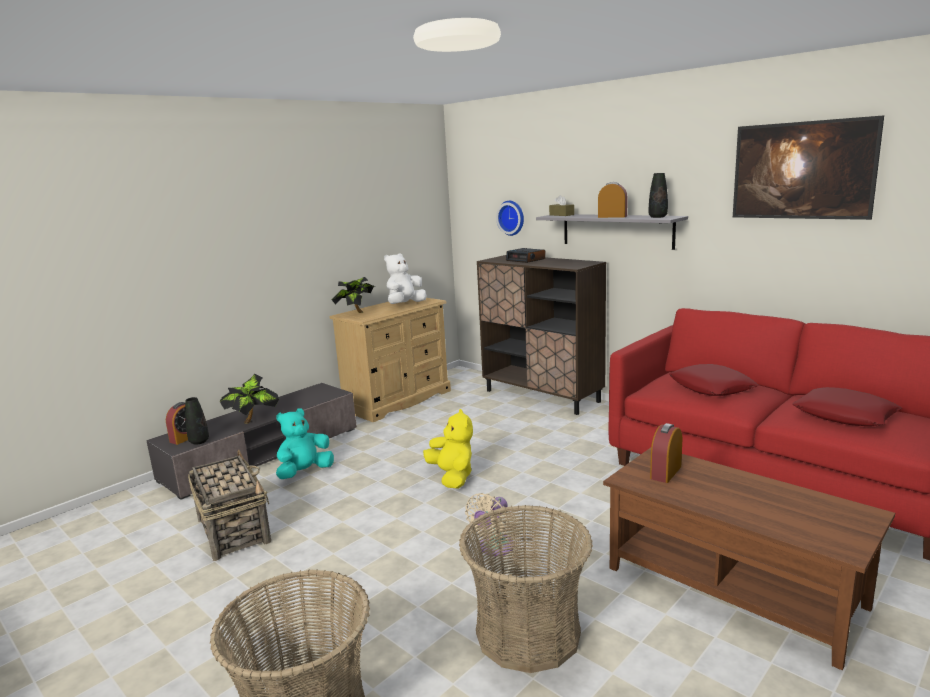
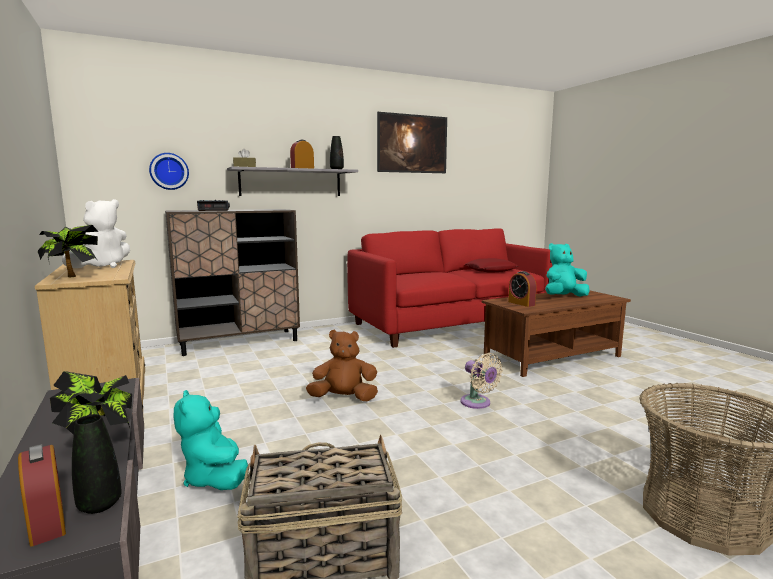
camera: 70 degrees left, 5 degrees down
(405, 304) = (101, 266): white plush toy -> white plush toy turned 120 degrees counterclockwise
(452, 477) = (344, 398): yellow plush toy -> brown plush toy
(528, 633) = (588, 412): basket -> none
(711, 387) = (426, 275): red pillow -> none
(768, 500) = (563, 297): none -> turquoise plush toy

